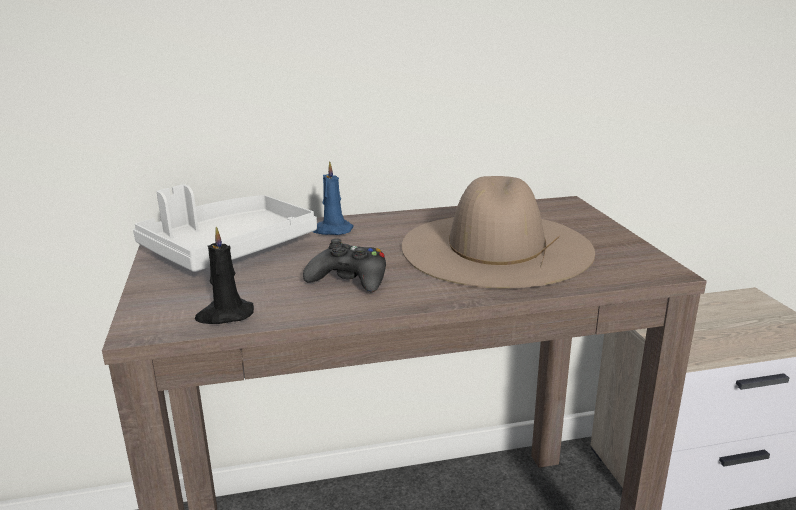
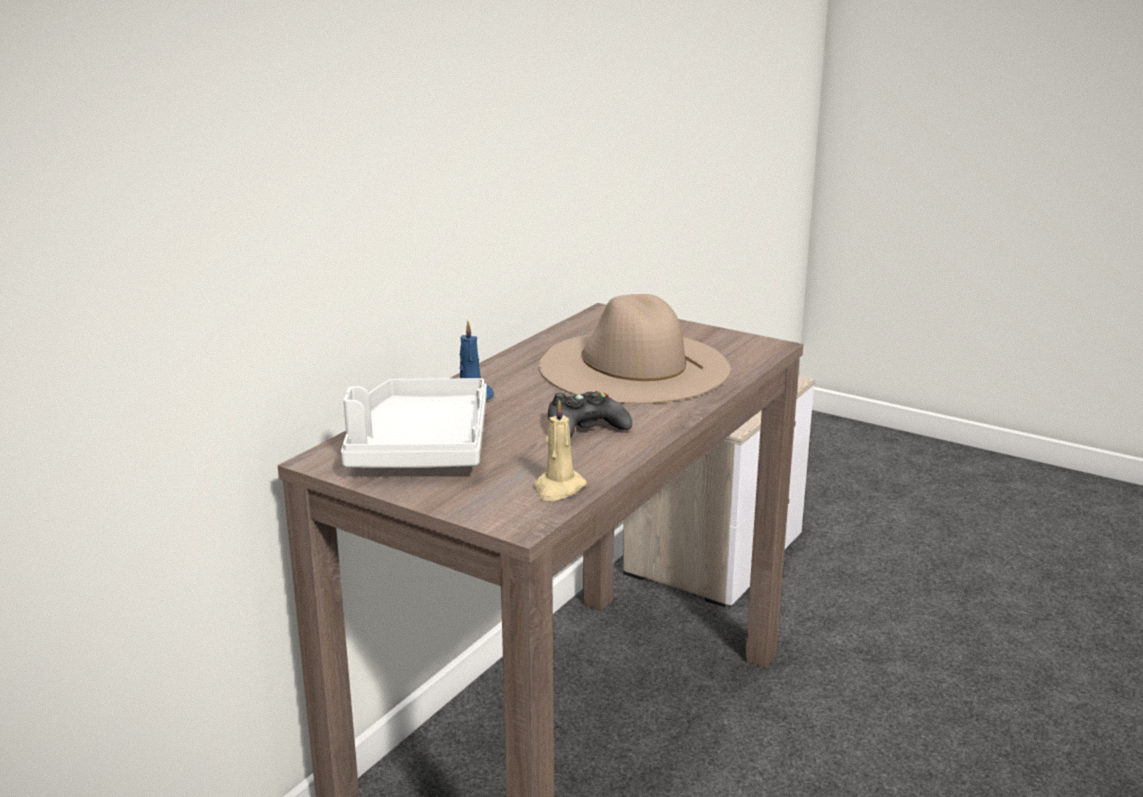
camera: 45 degrees left, 0 degrees up
(224, 315) = (558, 488): black candle -> beige candle

